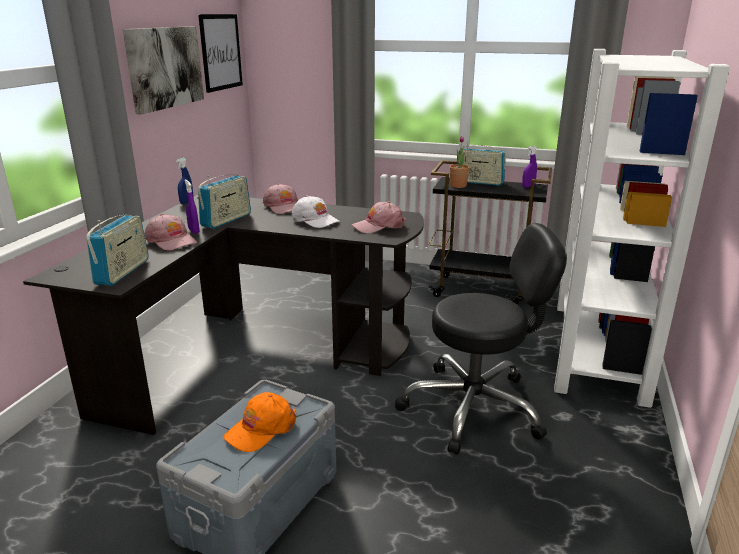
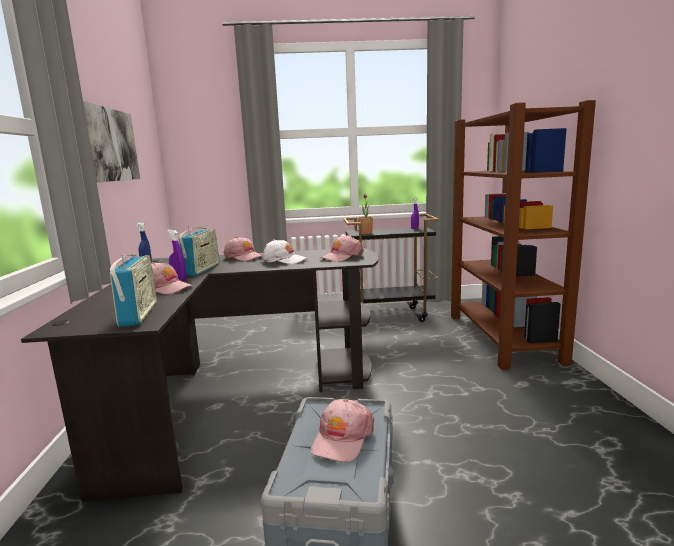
camera: 20 degrees left, 10 degrees down
(221, 52) = (145, 142): picture -> none
(261, 429) = (342, 438): orange cap -> pink cap
(479, 182) = (377, 230): radio -> none
(479, 407) = (459, 393): black office chair -> none
(598, 350) = (503, 337): white bookcase -> brown bookcase

